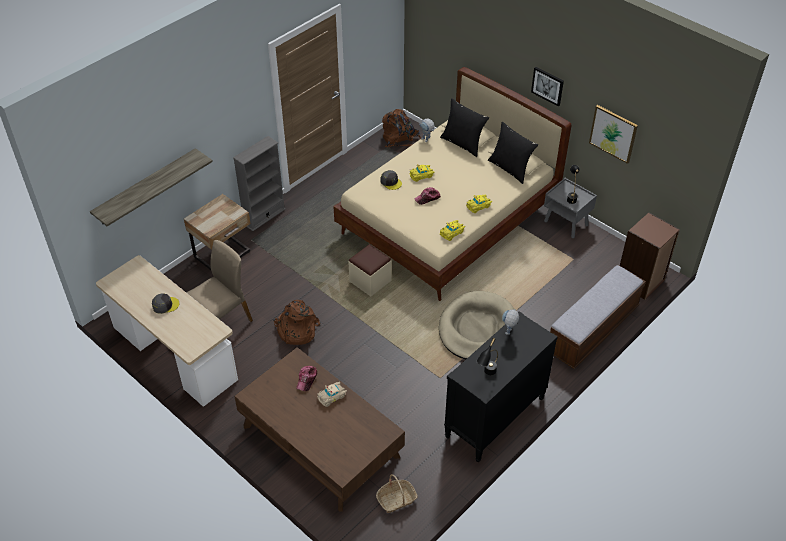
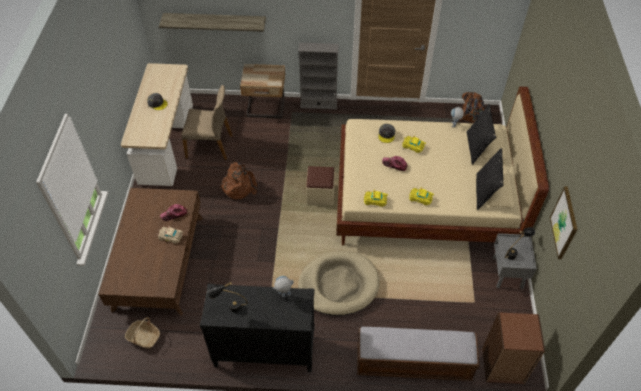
camera: 50 degrees right, 5 degrees up
(547, 86) = (554, 143): picture -> none

